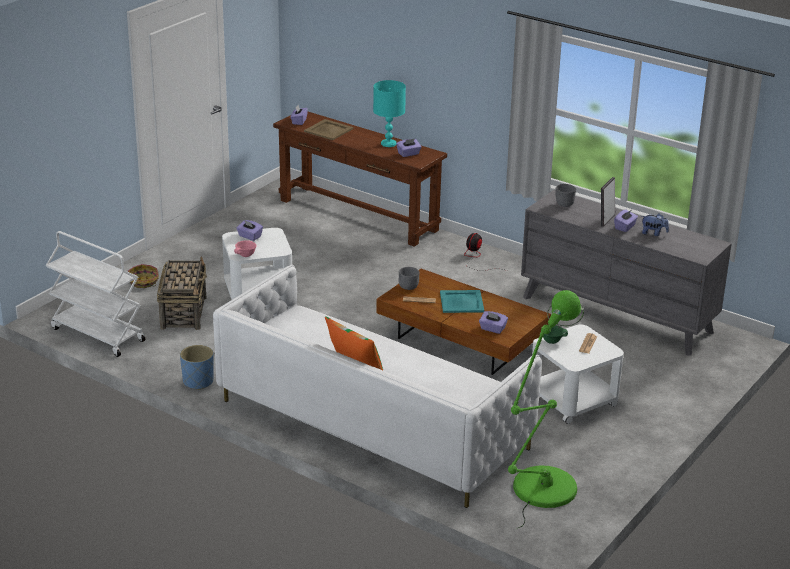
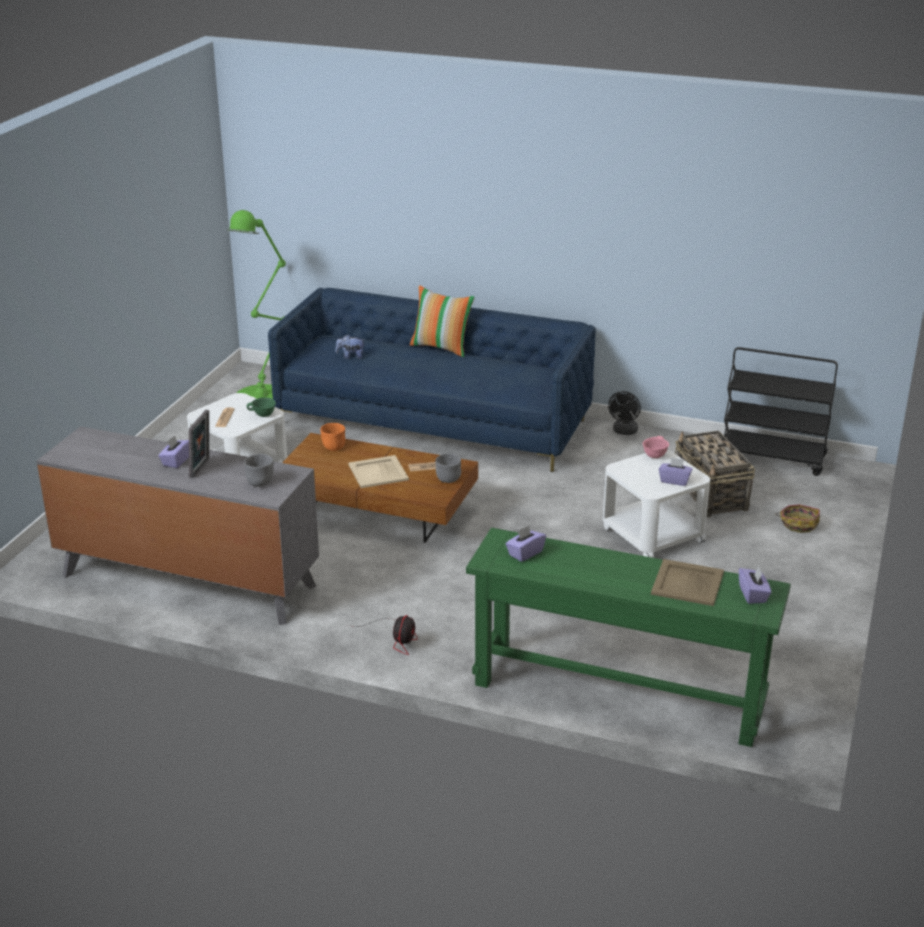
camera: 165 degrees right, 0 degrees up
(97, 335) = (772, 458): white cart -> black cart
(197, 382) = (624, 432): blue planter -> black fan
(358, 215) = (618, 693): brown console table -> green console table
(372, 424) = (433, 422): white sofa -> blue sofa
(388, 143) = (570, 570): turquoise table lamp -> none
(461, 302) = (378, 472): turquoise tray -> beige tray
(492, 329) = (333, 448): purple tissue box -> orange bowl
(653, 233) = (138, 458): plush toy -> plush toy (350, 356)

